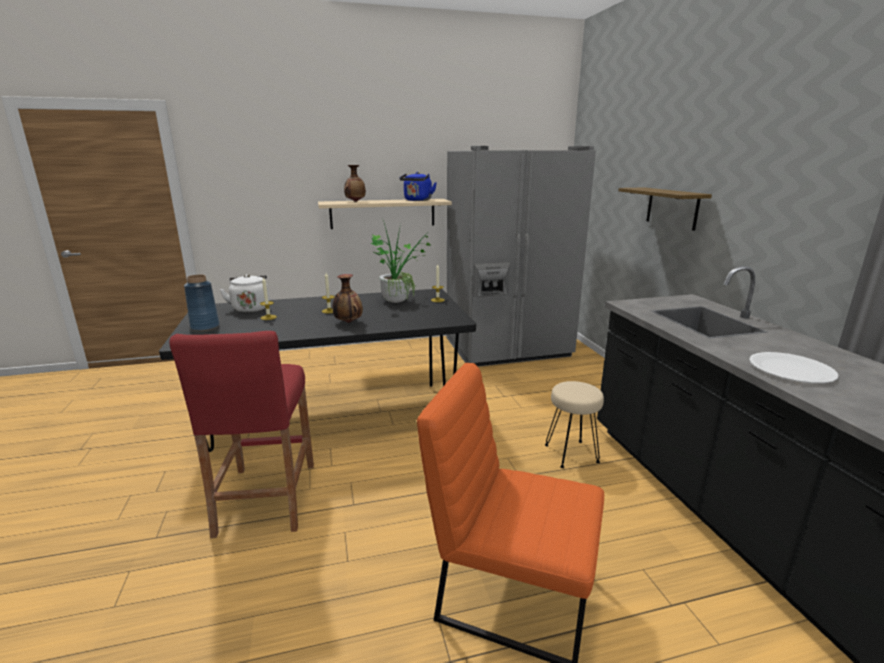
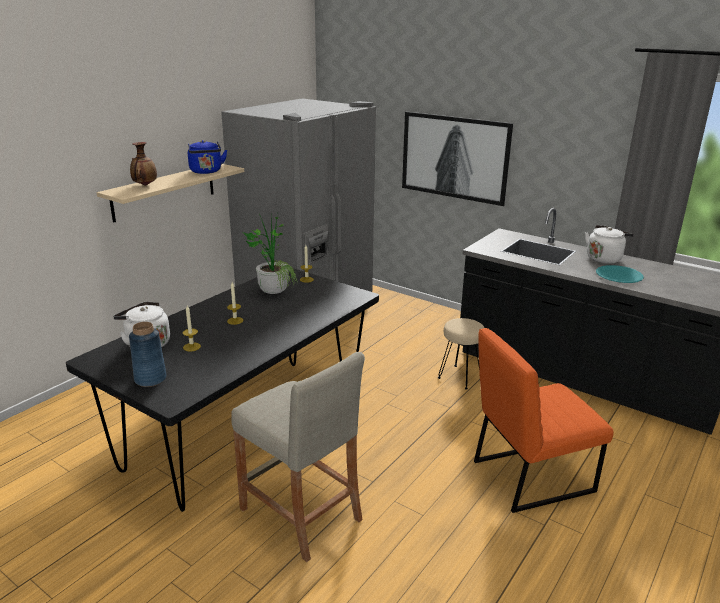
camera: 40 degrees left, 5 degrees up
(266, 498) = (300, 514): red stool -> beige stool
(348, 322) = (279, 326): vase -> none
(672, 208) = (455, 157): shelf -> picture
(791, 370) = (619, 276): white plate -> turquoise plate
(803, 348) = (604, 258): none -> white kettle

